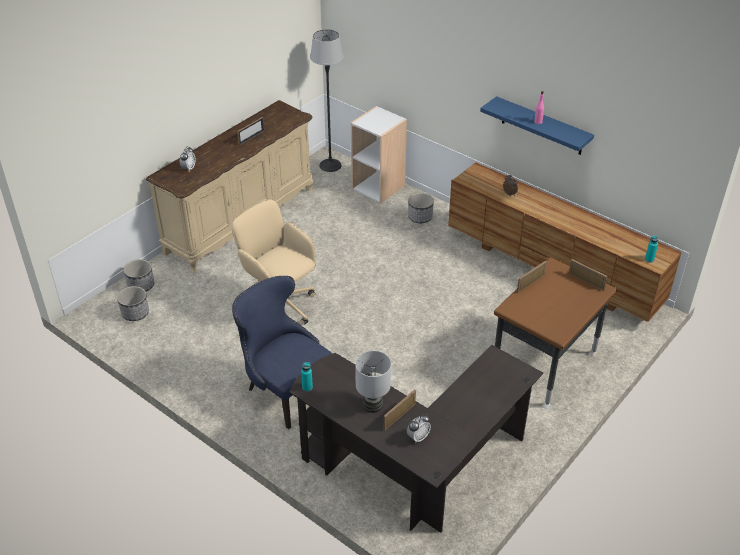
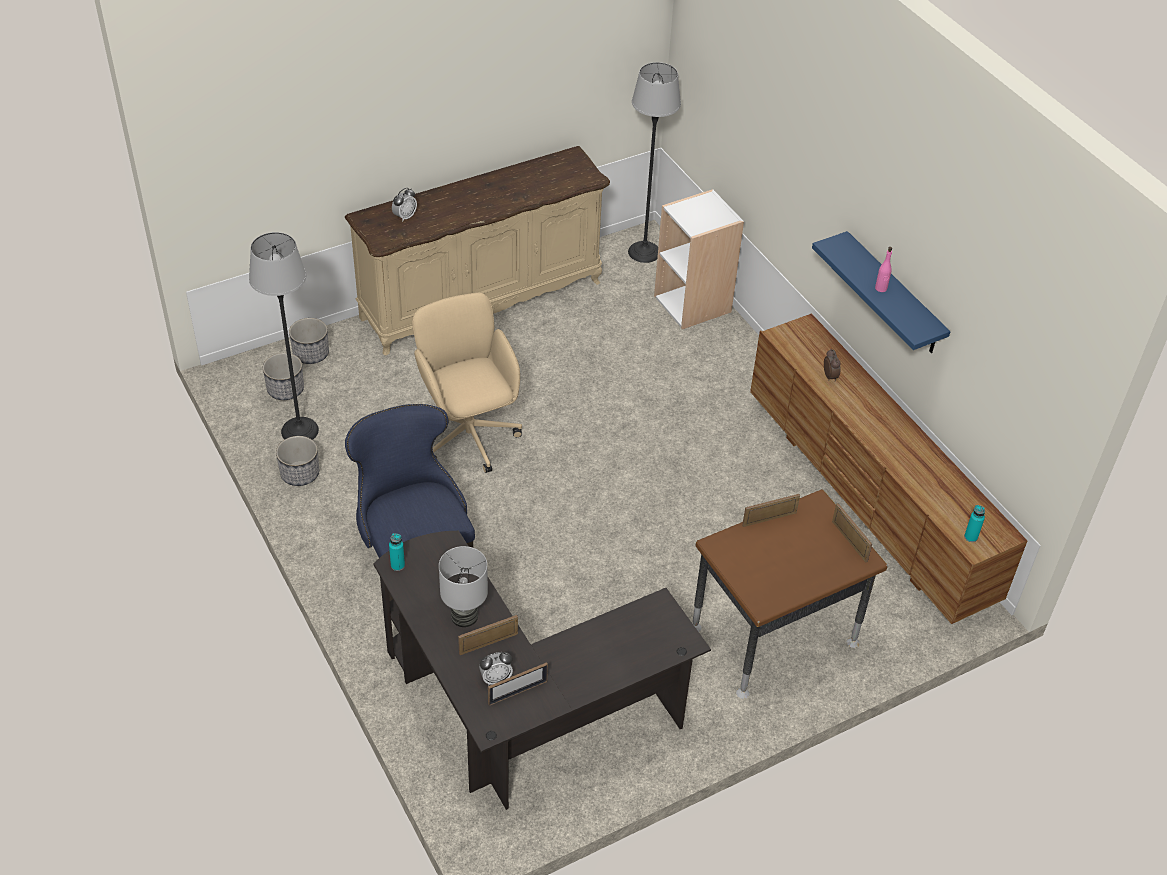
camera: 20 degrees right, 5 degrees up
(160, 336) = (300, 430): none -> floor lamp
(251, 137) = (509, 193): picture frame -> picture frame (517, 692)
(420, 217) = (725, 366): planter -> planter (299, 474)

